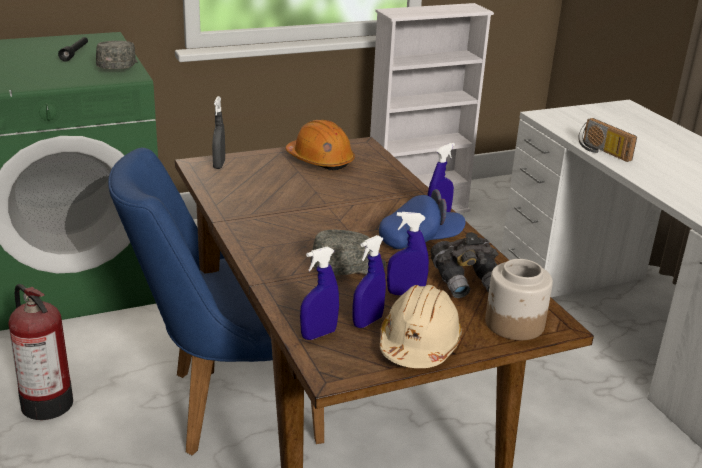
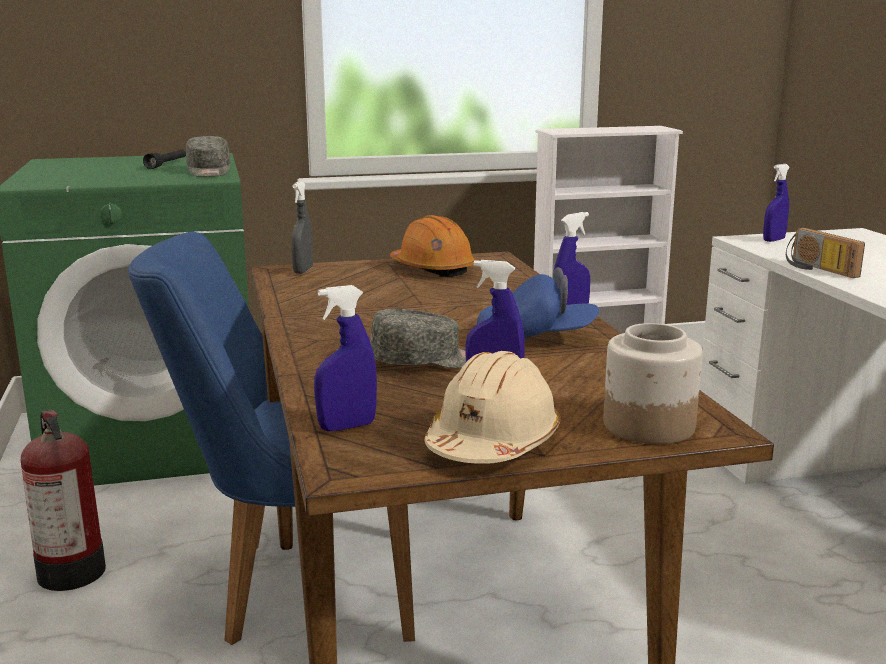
camera: 10 degrees right, 10 degrees down
(119, 66) = (209, 172): grey cap -> grey cap turned 150 degrees clockwise
(367, 322) = (425, 416): blue spray bottle -> blue spray bottle (773, 240)
(466, 281) = (588, 380): grey binoculars -> none

